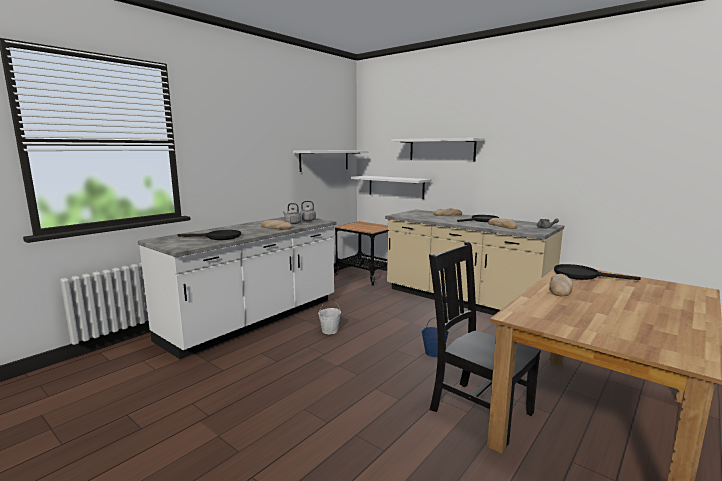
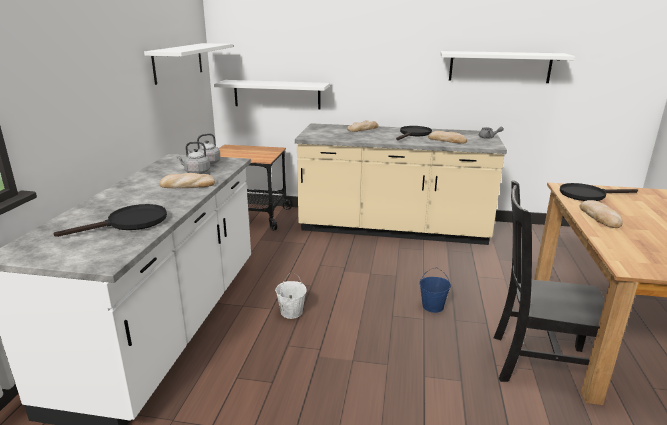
camera: 30 degrees left, 10 degrees up
(441, 149) = (343, 44): white shelf -> white shelf (499, 67)

